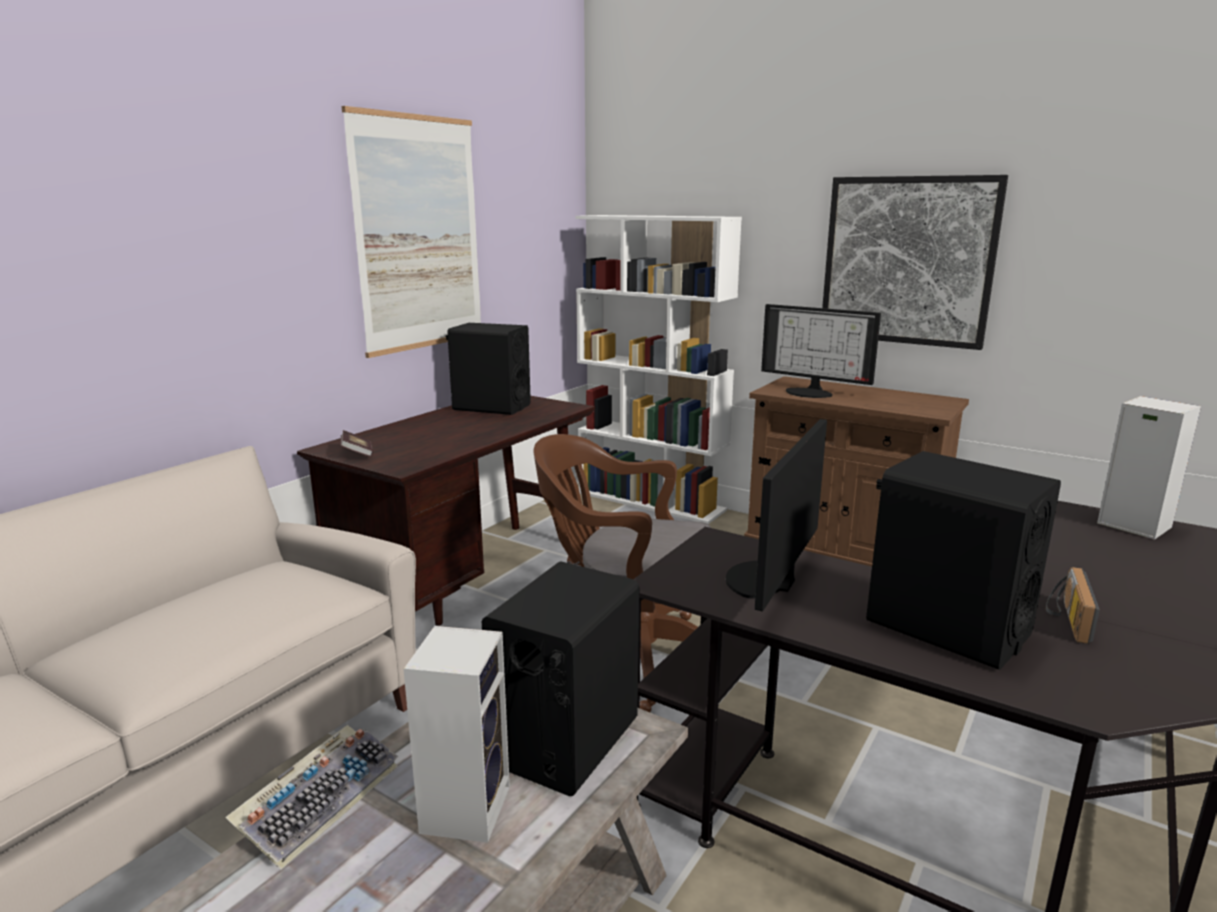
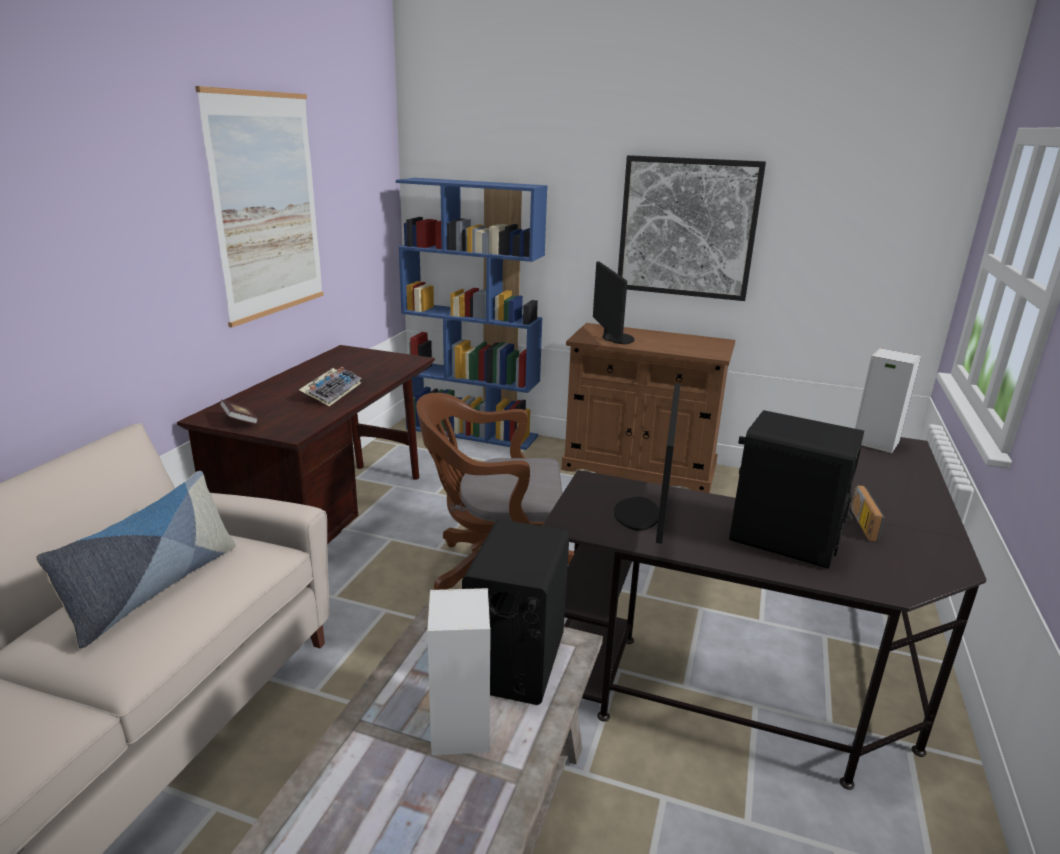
camera: 15 degrees left, 5 degrees up
(209, 611) = (154, 588): none -> pillow
(320, 800) = (336, 742): keyboard -> keyboard (332, 392)
(491, 407) = (341, 363): black speaker -> none
(652, 501) = (472, 432): white bookcase -> blue bookcase
(811, 392) = (615, 338): monitor -> monitor turned 120 degrees counterclockwise

